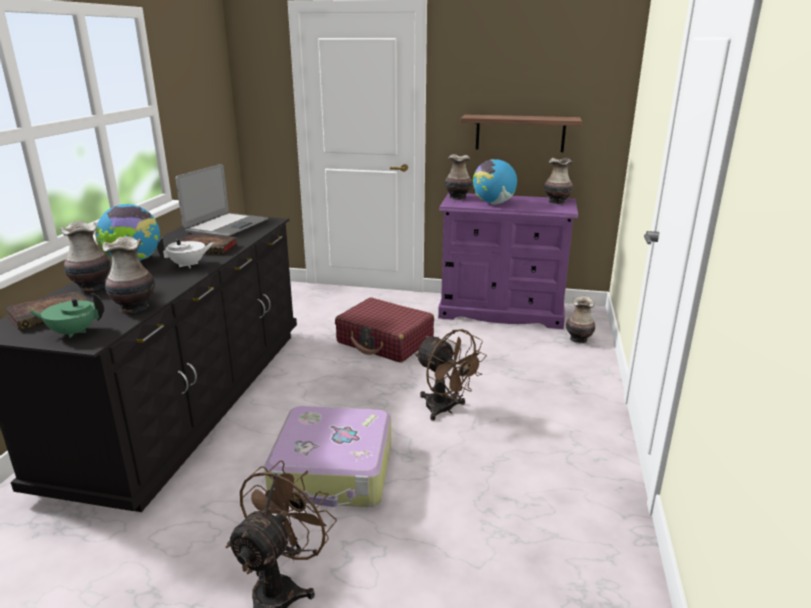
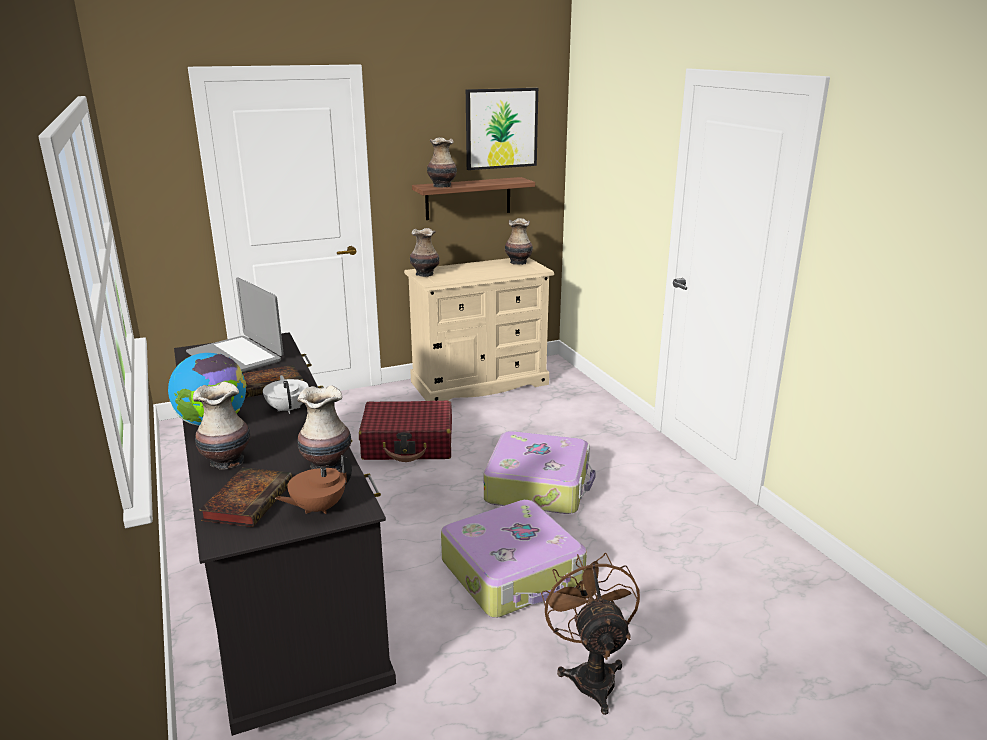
camera: 35 degrees left, 0 degrees up
(73, 332) = (318, 508): green teapot -> brown teapot
(188, 265) = (288, 409): white teapot -> white teapot turned 45 degrees counterclockwise
(226, 226) = (236, 357): laptop -> laptop turned 150 degrees clockwise
(445, 409) = (538, 485): brown fan -> suitcase
(493, 203) = (468, 274): globe -> none
(501, 312) = (480, 383): purple dresser -> beige dresser
(562, 65) = (501, 128): none -> picture
(579, 339) = (570, 390): vase -> vase (442, 186)

